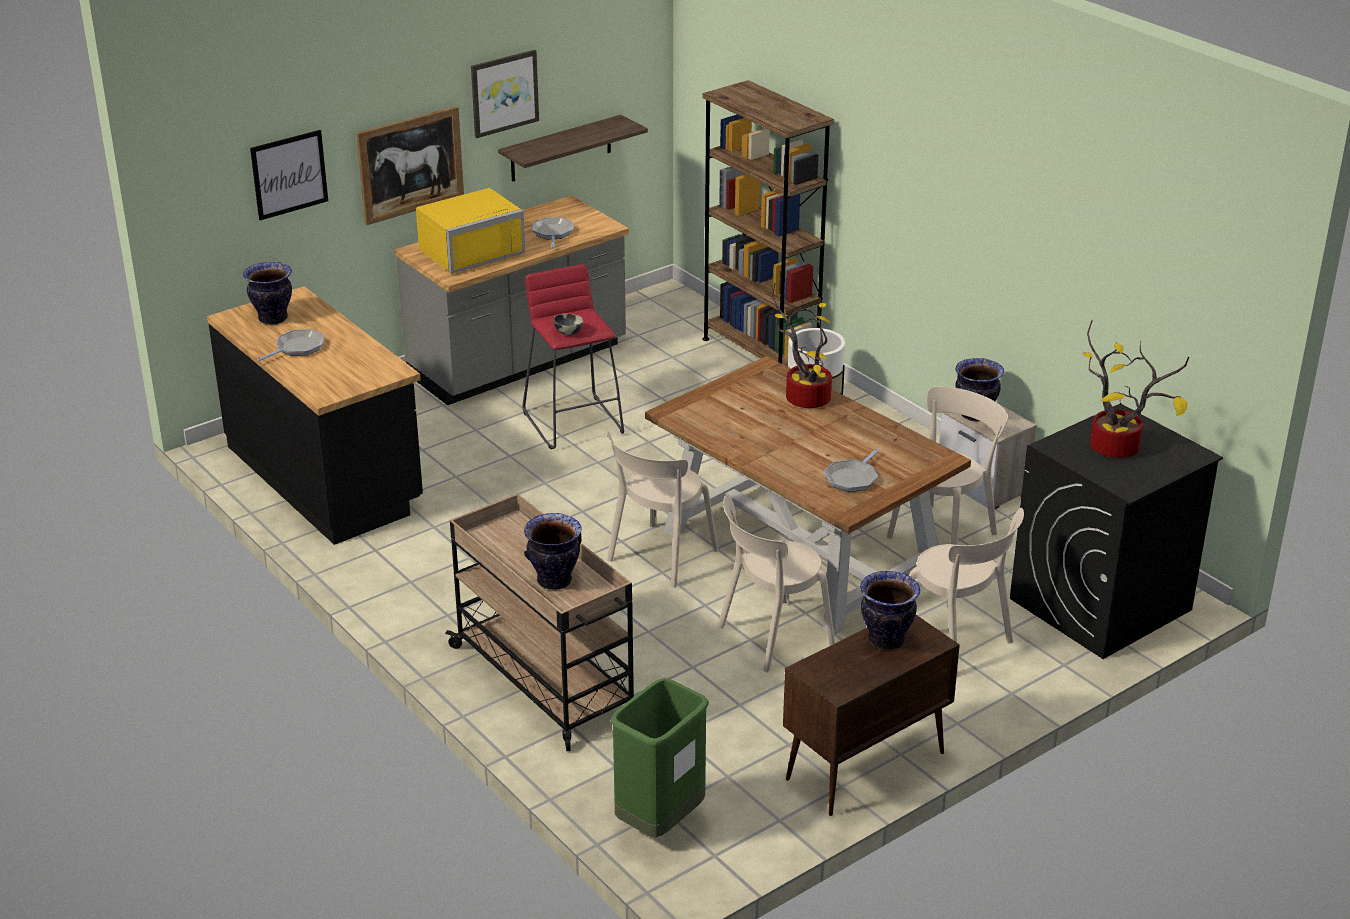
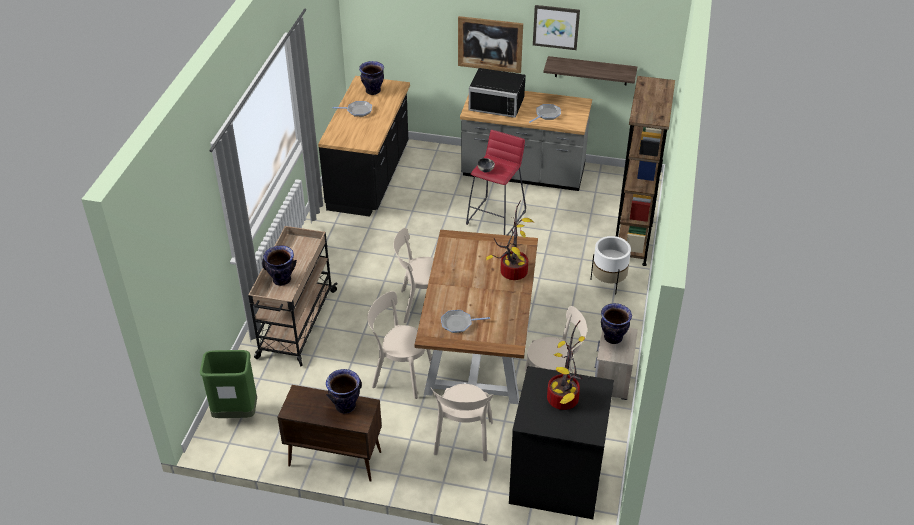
camera: 50 degrees right, 10 degrees up
(289, 174) = (417, 23): picture -> none
(469, 251) = (498, 103): yellow microwave -> black microwave

